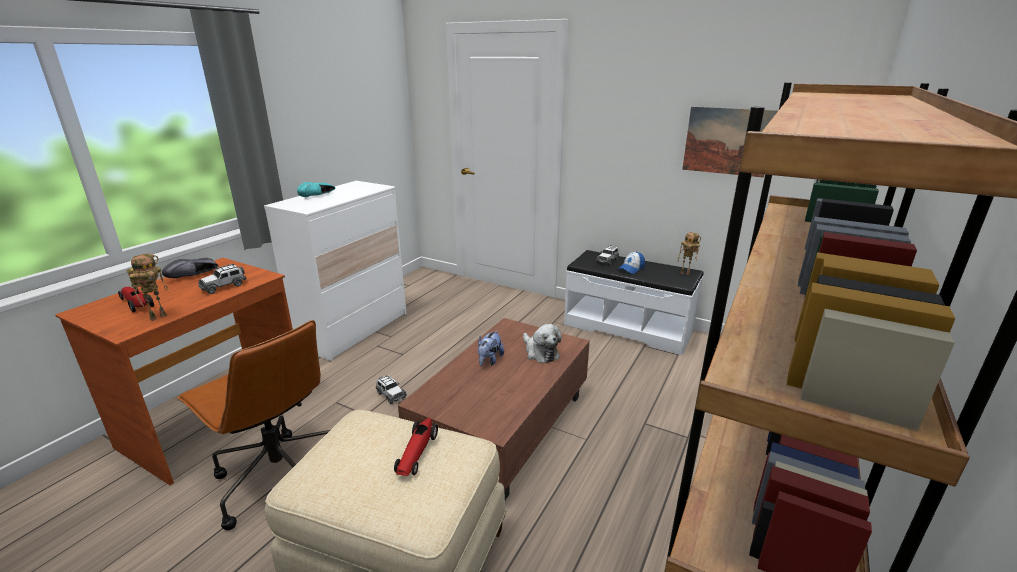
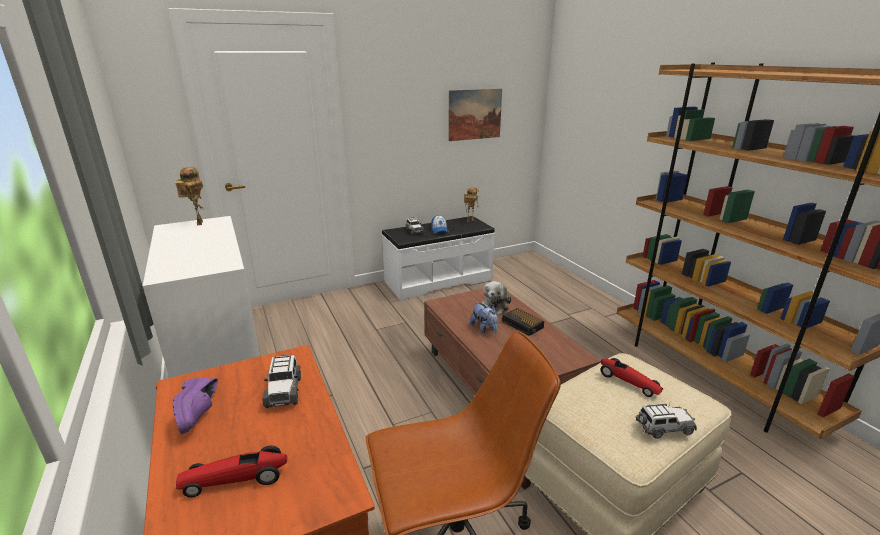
camera: 55 degrees left, 0 degrees up
(159, 316) = (321, 457): toy robot -> toy robot (198, 223)
(195, 276) = (201, 412): black shoe -> purple shoe
(318, 196) = (180, 251): turquoise shoe -> none
(390, 395) = (393, 425): toy car -> toy car (663, 428)
(522, 378) = (523, 325): none -> alarm clock
(540, 352) = (495, 306): plush toy -> plush toy turned 105 degrees clockwise

